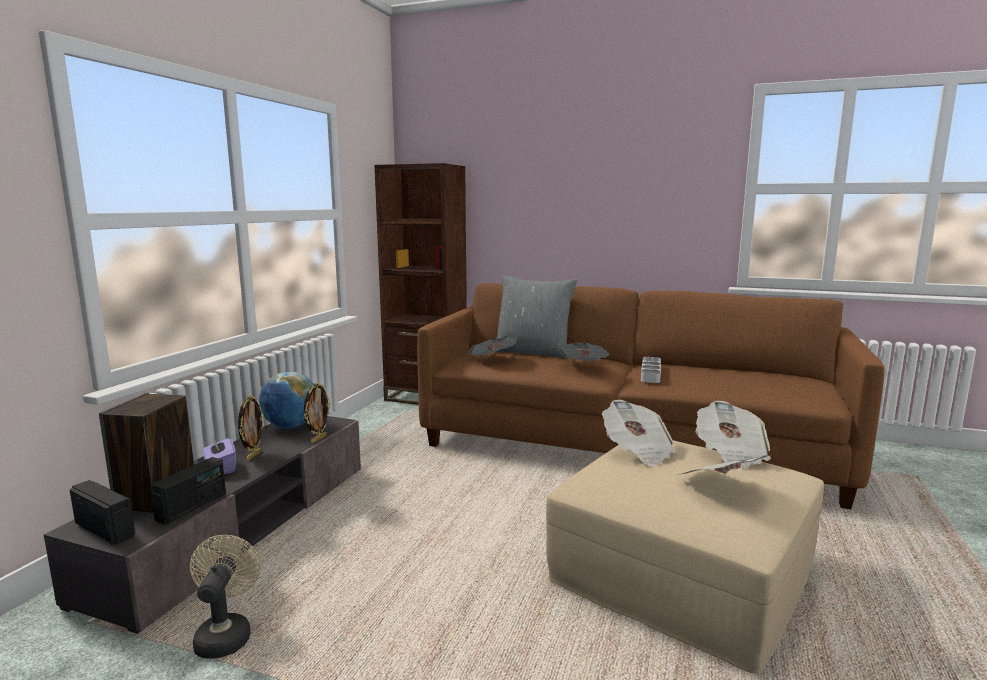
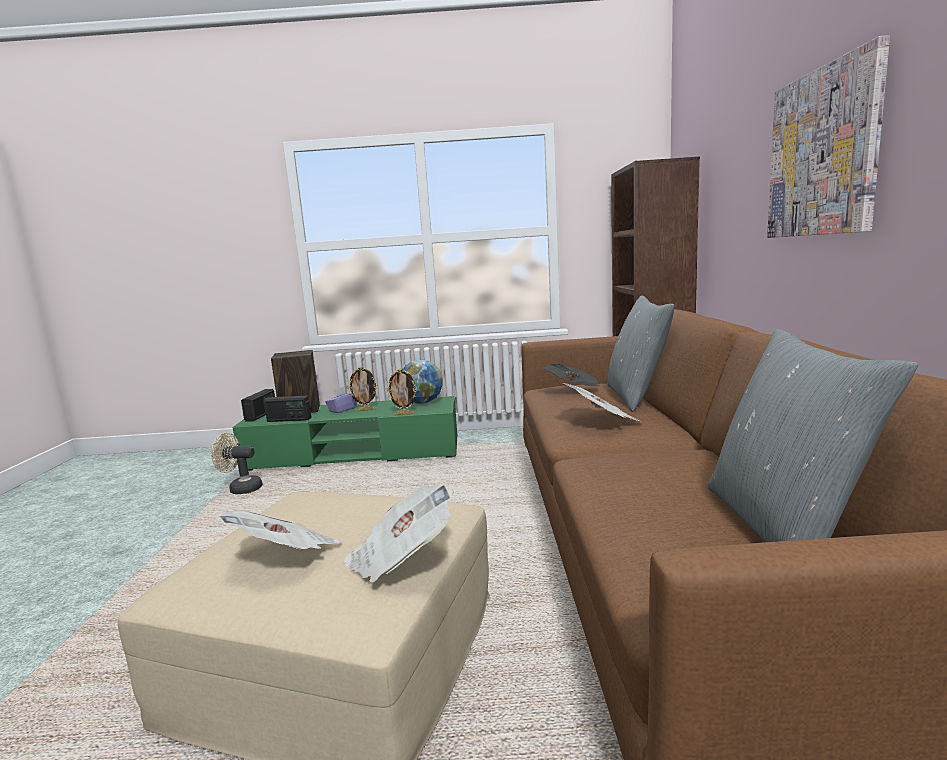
camera: 70 degrees right, 0 degrees up
(225, 634) = (241, 489): beige fan -> beige fan turned 150 degrees counterclockwise
(240, 527) = (354, 454): grey tv stand -> green tv stand
(613, 189) = (823, 153): none -> picture
(637, 451) = (384, 502): newspaper -> none
(650, 373) = (638, 455): grey tray -> none
(758, 373) = (782, 528): none -> grey pillow

